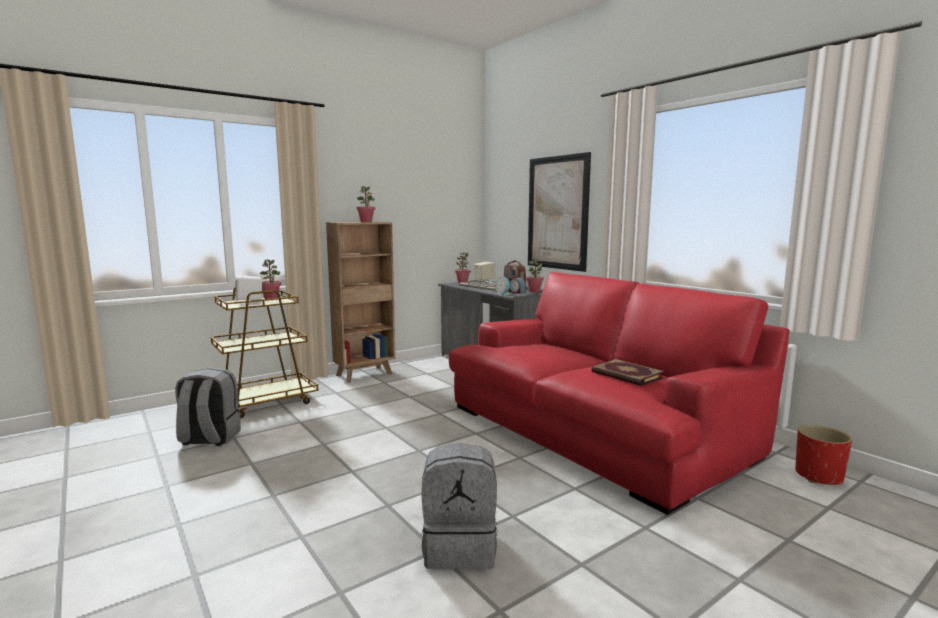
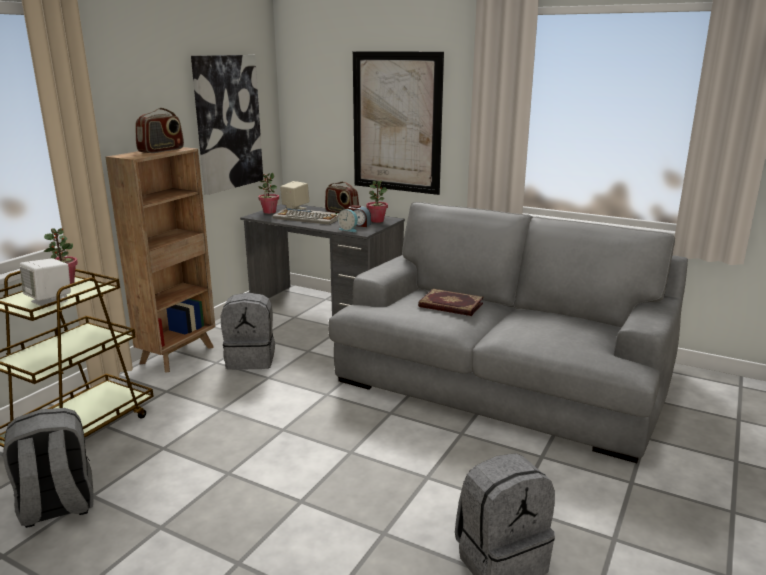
camera: 25 degrees left, 10 degrees up
(366, 221) = (161, 150): potted plant -> radio
(409, 384) = (251, 359): none -> grey backpack
(434, 212) = (227, 123): none -> picture
(595, 429) = (501, 379): red sofa -> grey sofa
(626, 375) = (562, 328): book -> book (450, 305)
(819, 476) = (711, 389): red planter -> none

